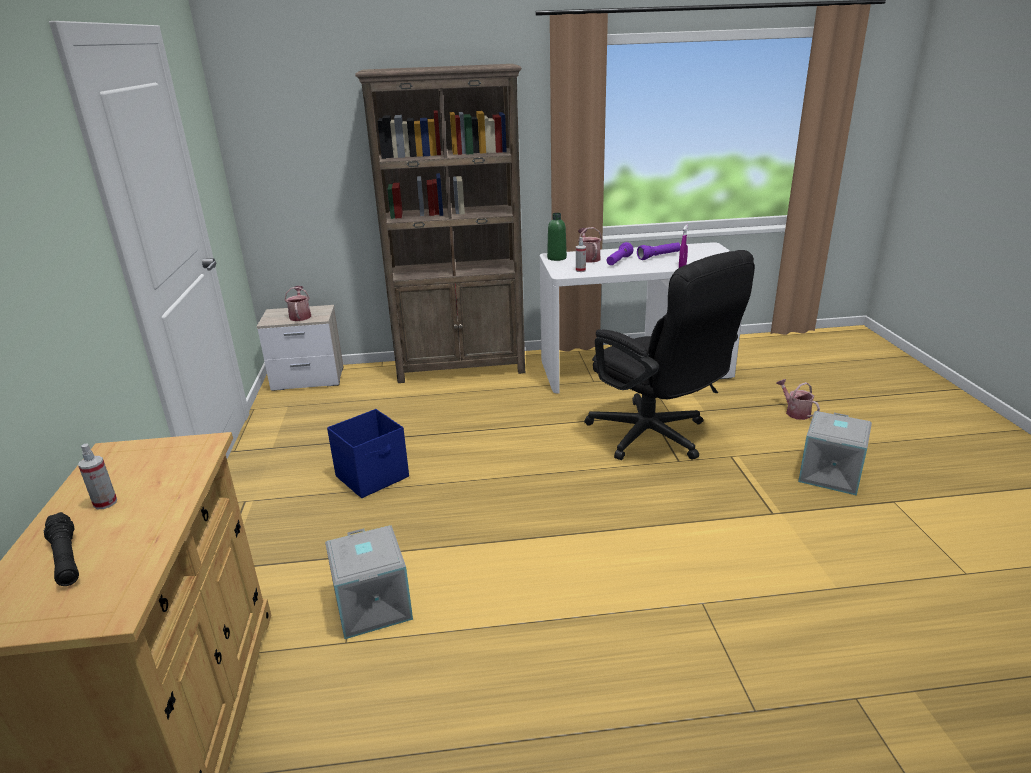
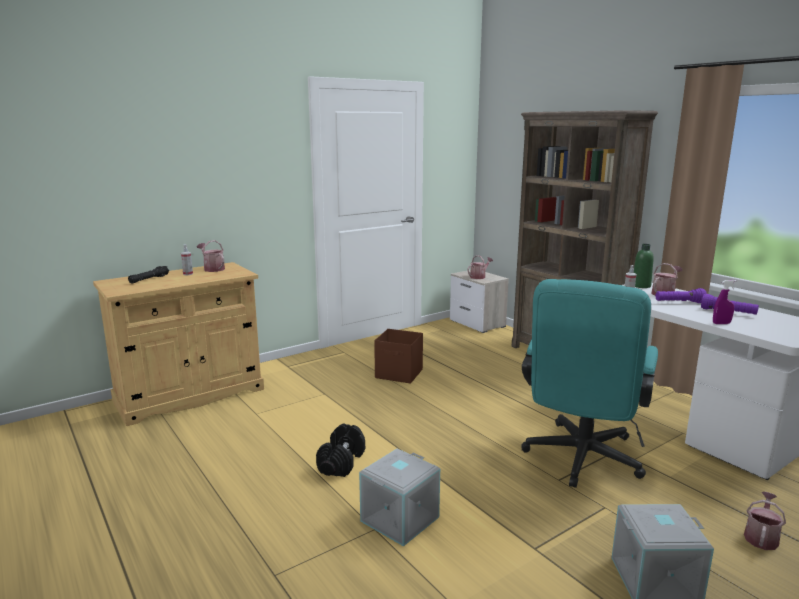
camera: 60 degrees right, 10 degrees down
(112, 470) = (212, 269): none -> watering can
(373, 477) = (399, 374): blue storage box -> brown storage box
(374, 606) = (288, 412): grey storage box -> grey storage box (400, 520)
(552, 590) = (341, 462): none -> black dumbbell
(656, 438) = (580, 461): black office chair -> turquoise office chair

